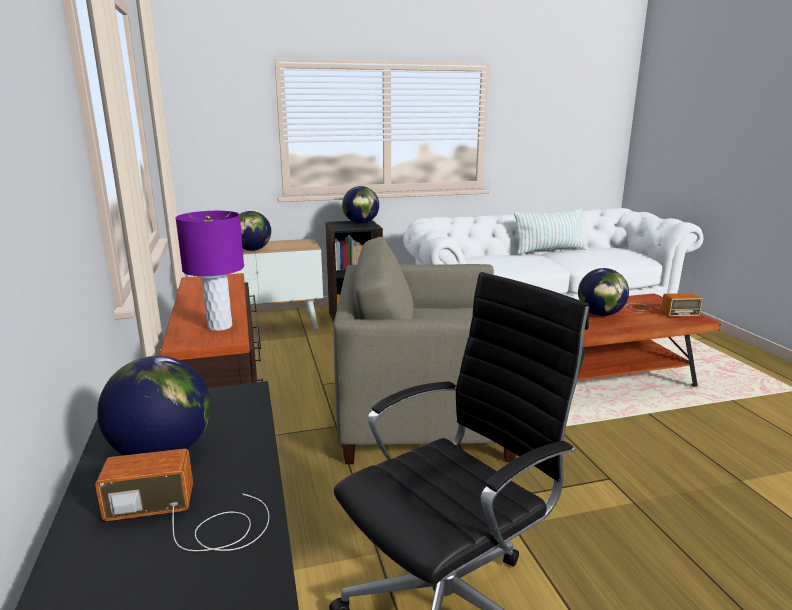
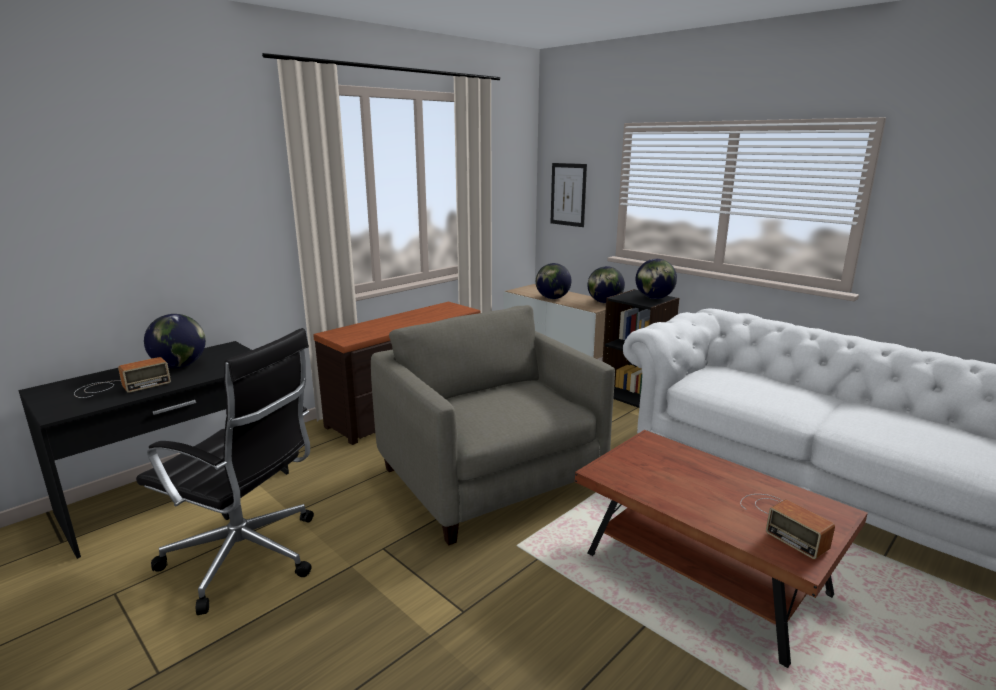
camera: 60 degrees right, 0 degrees up
(190, 518) = (120, 387): radio -> radio turned 90 degrees clockwise
(210, 137) = (568, 194): none -> picture
(219, 326) = (365, 333): purple table lamp -> none
(549, 251) = (861, 402): pillow -> none
(600, 314) = (693, 481): globe -> globe (604, 302)

